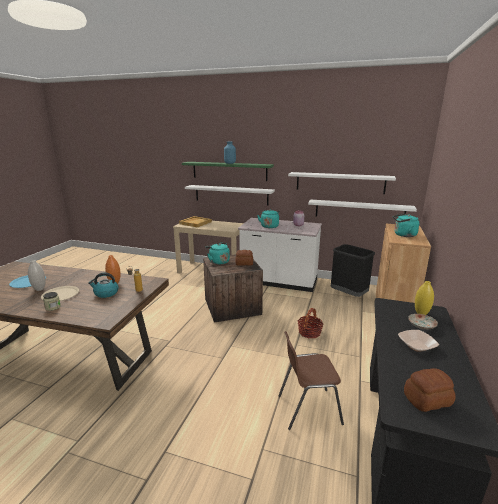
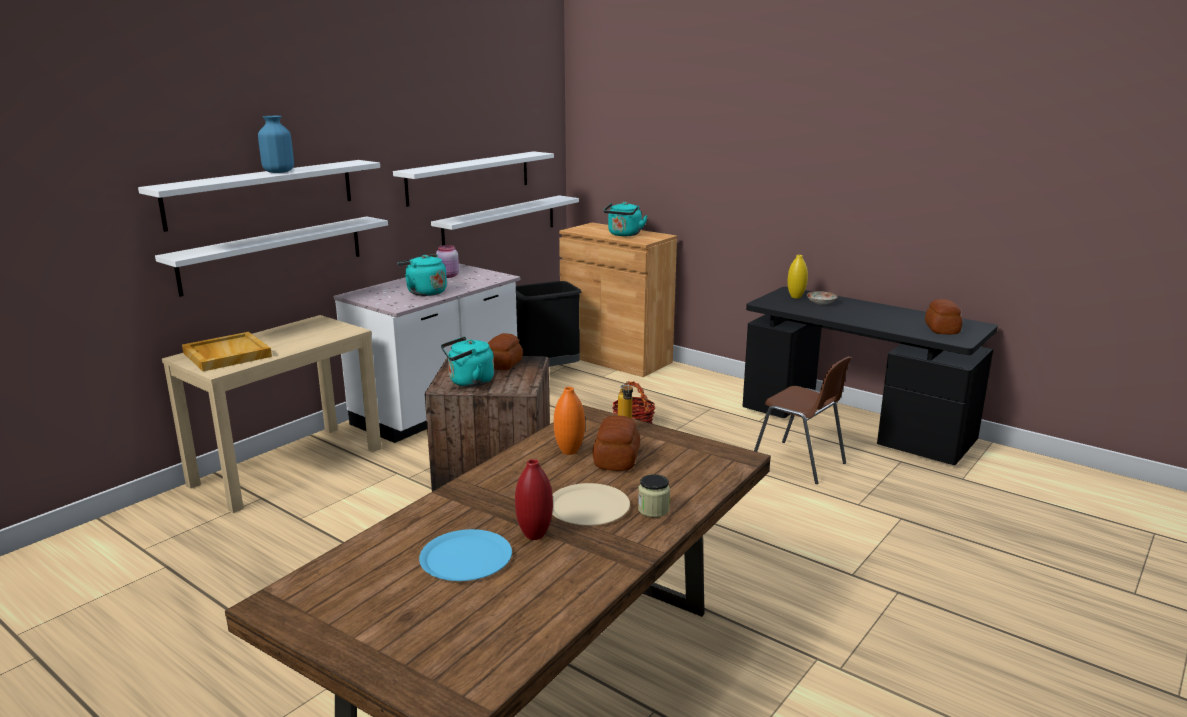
camera: 70 degrees left, 0 degrees up
(39, 289) = (534, 535): white vase -> red vase
(106, 293) = (617, 459): kettle -> bread
(229, 171) = (262, 193): green shelf -> white shelf
(308, 409) = (799, 463): brown chair -> brown chair turned 60 degrees counterclockwise
(416, 345) = (857, 313): bowl -> none

